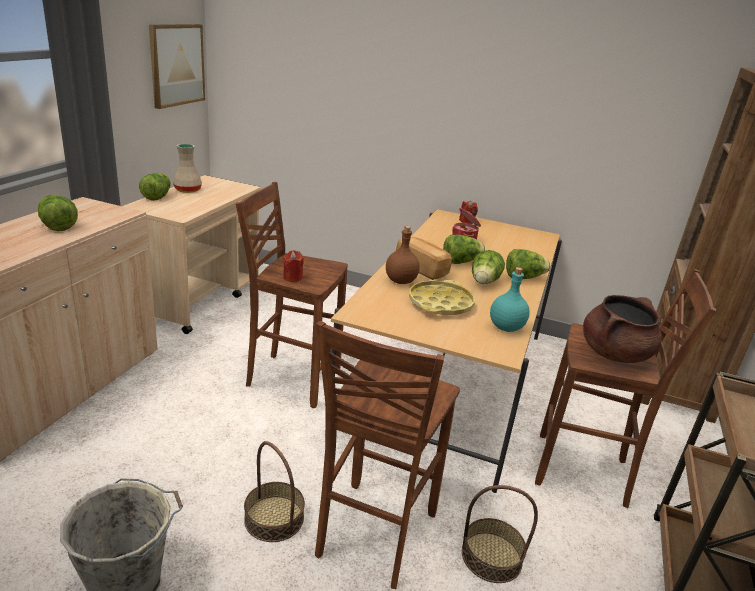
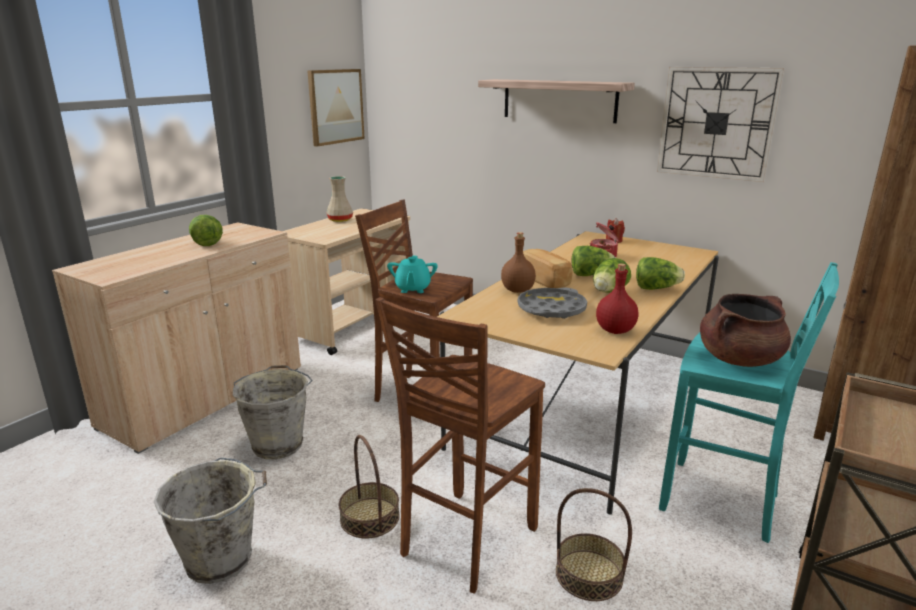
camera: 15 degrees right, 5 degrees down
(156, 441) = (278, 444): none -> grey bucket
(157, 197) = (310, 225): lettuce -> none
(292, 278) = (412, 289): red candle -> turquoise teapot
(418, 80) = (559, 100): none -> shelf
(440, 303) = (551, 309): yellow tray -> grey tray
(505, 327) = (615, 330): turquoise bottle -> red bottle
(568, 118) = (716, 123): none -> wall clock
(584, 472) = (722, 502): brown stool -> turquoise stool

